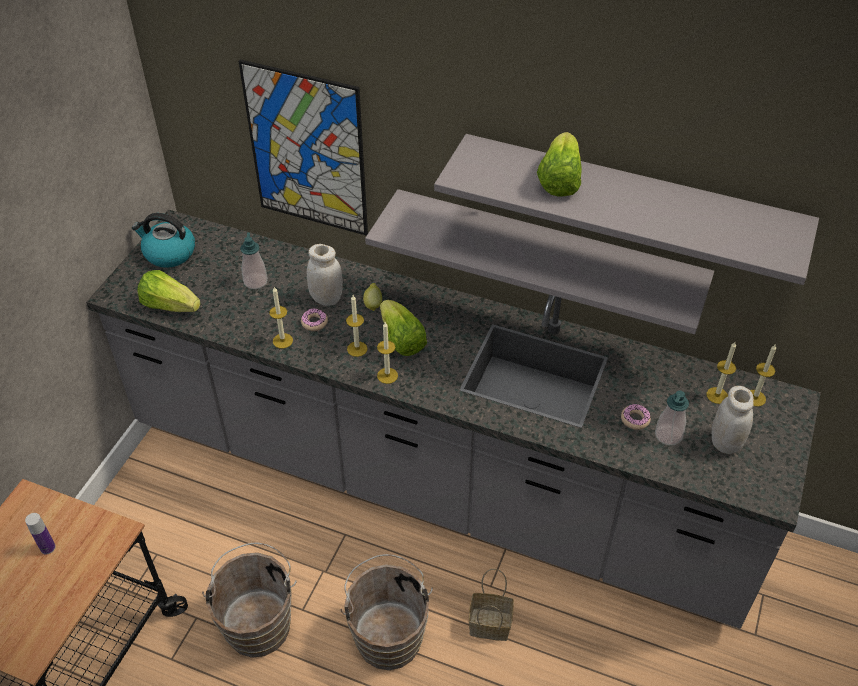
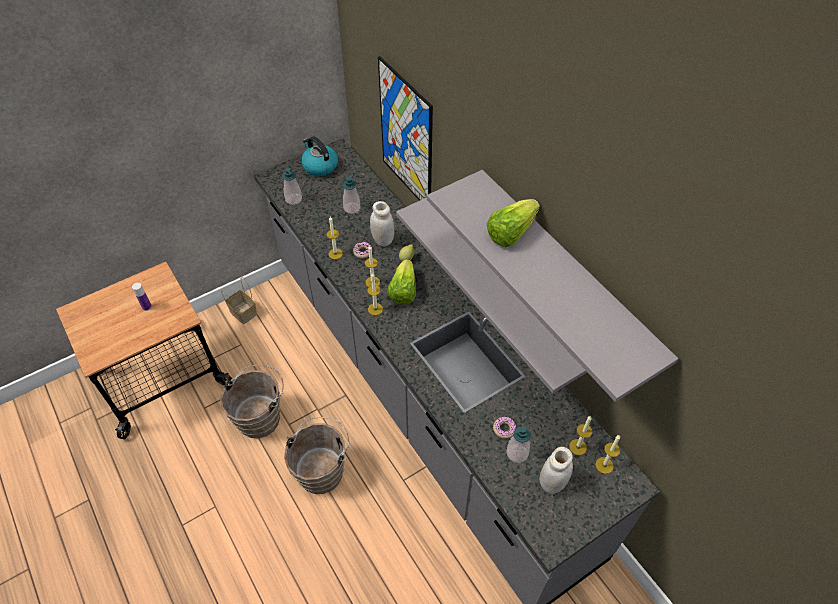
camera: 35 degrees right, 5 degrees up
(170, 306) = (293, 199): lettuce -> soap dispenser
(488, 625) = (382, 503): basket -> basket (242, 312)

